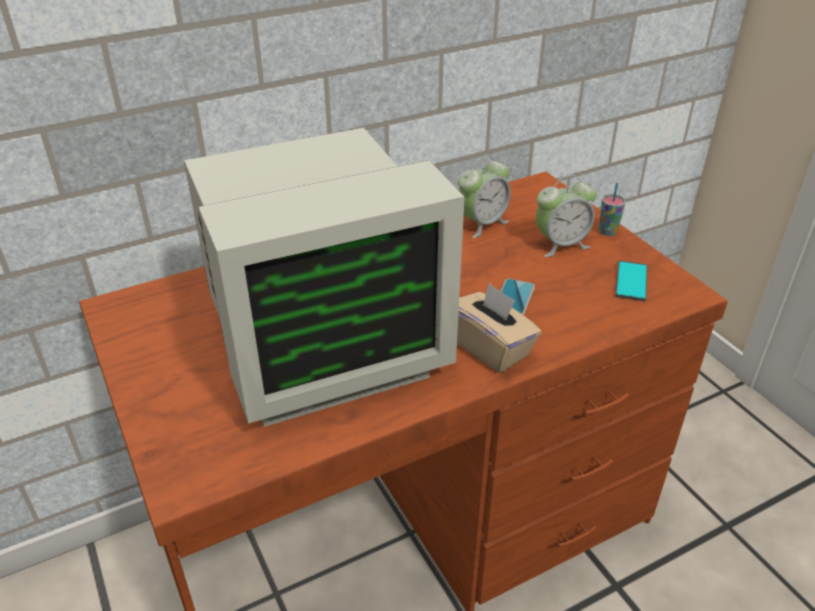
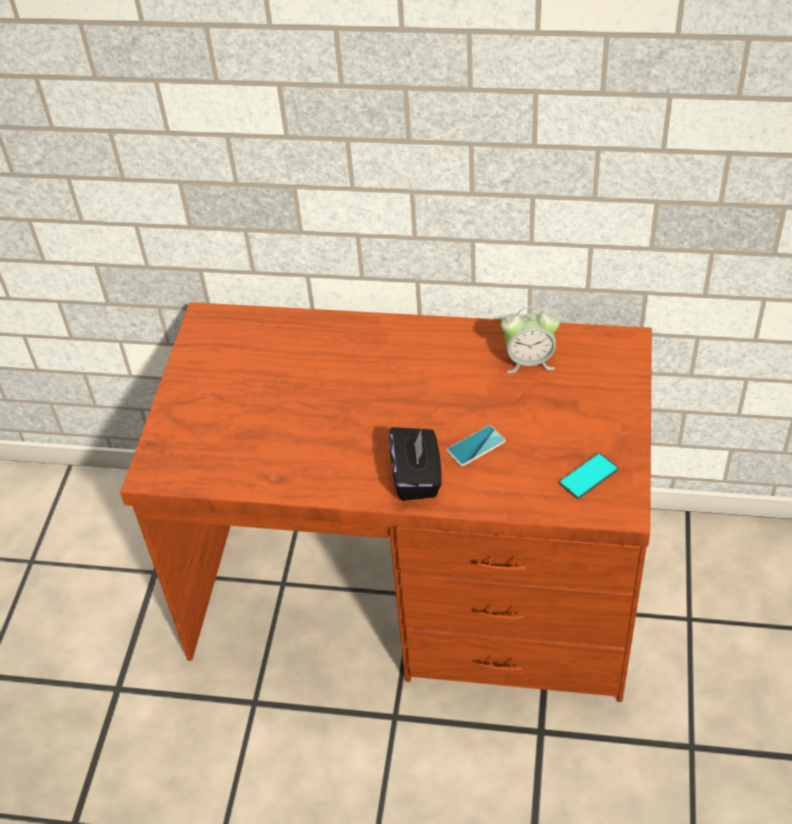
camera: 40 degrees right, 10 degrees up
(321, 347) = (306, 418): monitor -> none
(490, 348) = (416, 477): beige tissue box -> black tissue box
(561, 244) = (572, 413): alarm clock -> none
(607, 231) = (628, 419): cup -> none

